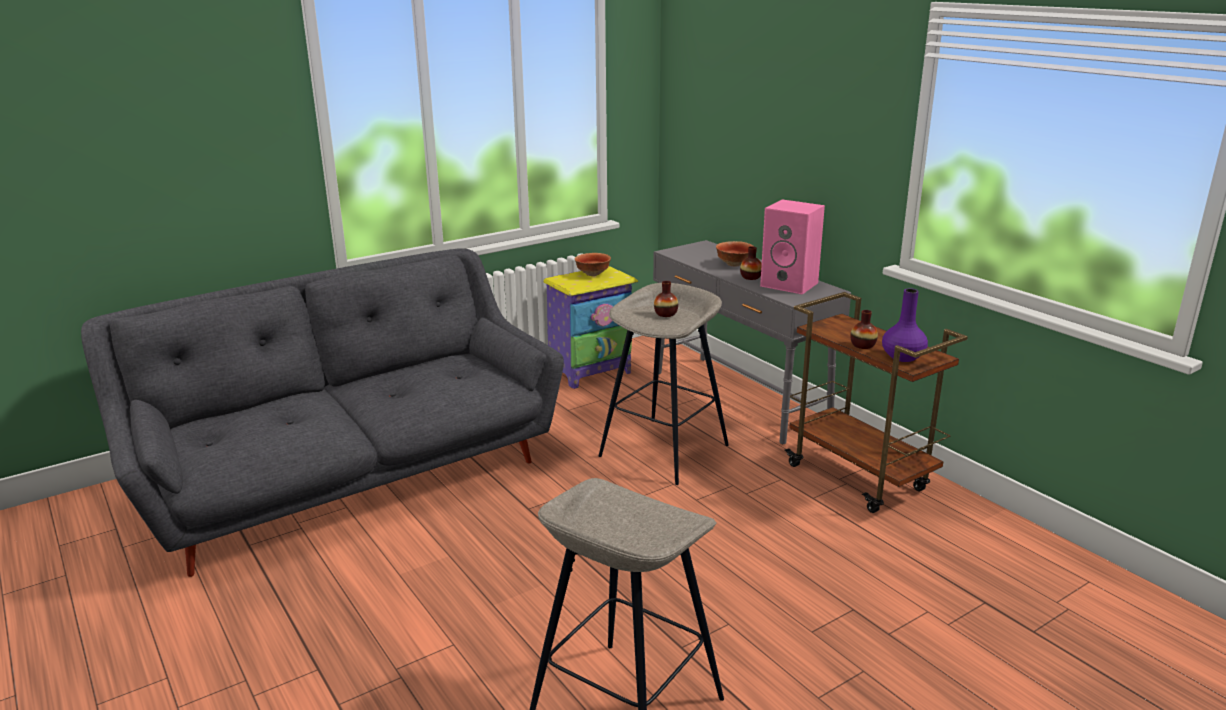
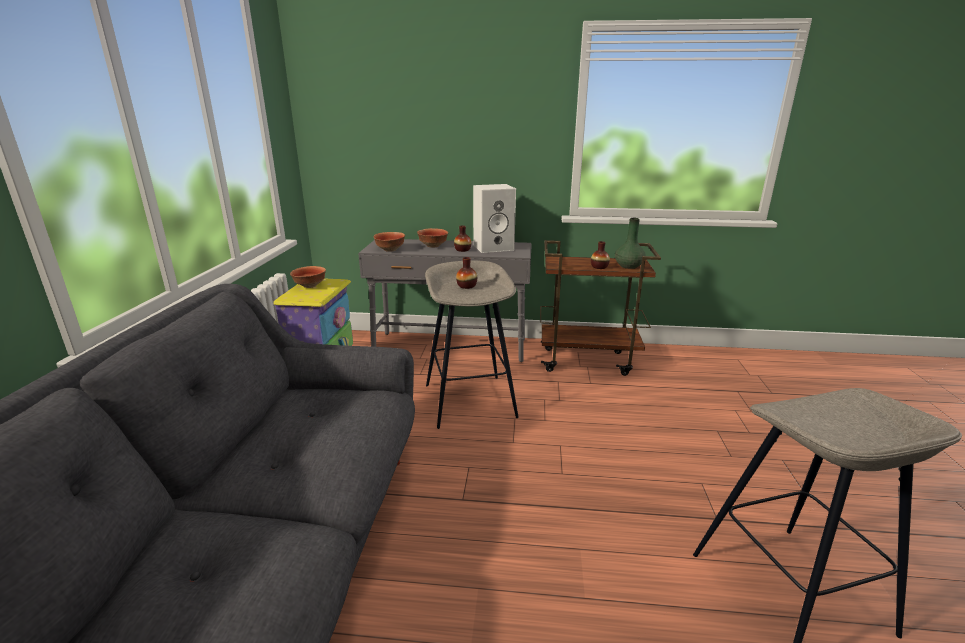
camera: 50 degrees left, 0 degrees up
(685, 257) = (390, 250): none -> bowl
(791, 284) = (494, 247): pink speaker -> white speaker
(902, 357) = (628, 266): purple vase -> green vase

